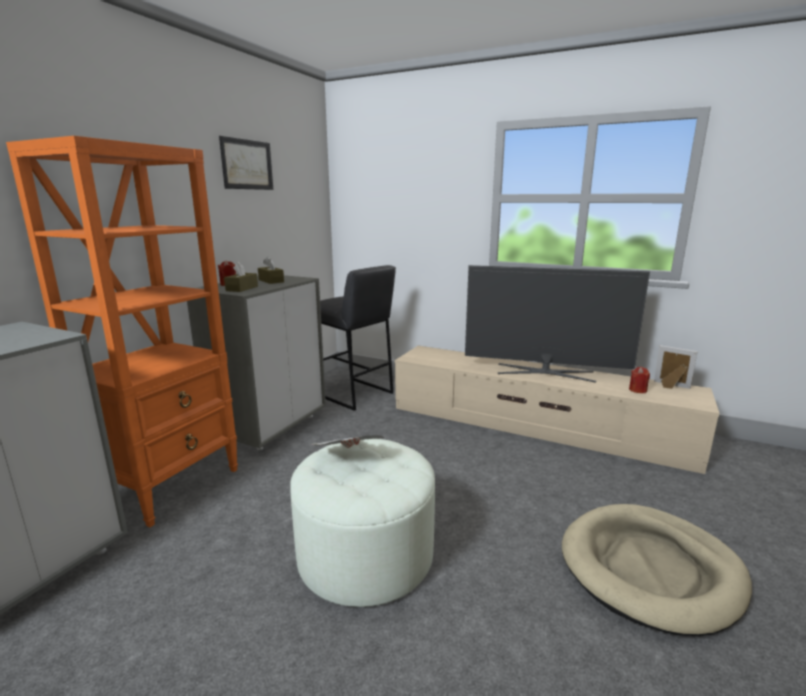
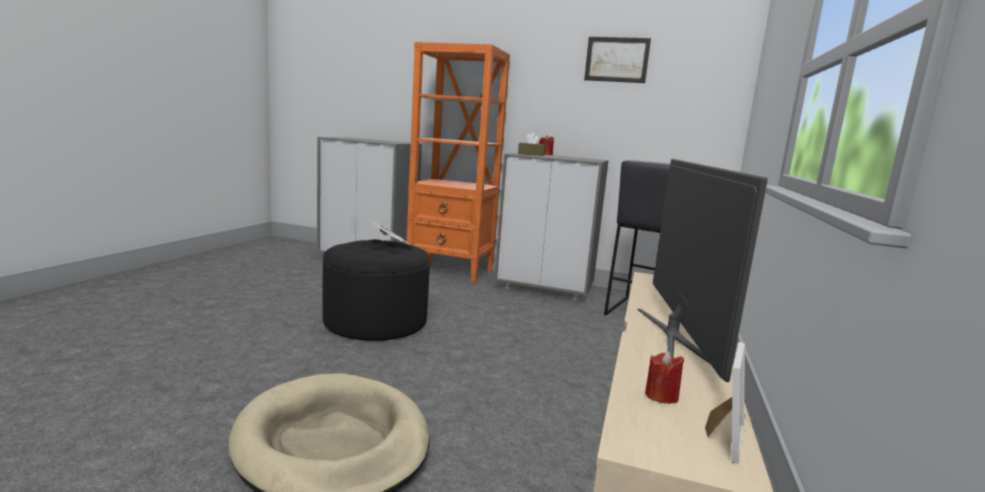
camera: 80 degrees right, 5 degrees down
(271, 281) = (570, 158): brown tissue box -> none
(365, 555) = (375, 322): white ottoman -> black ottoman

